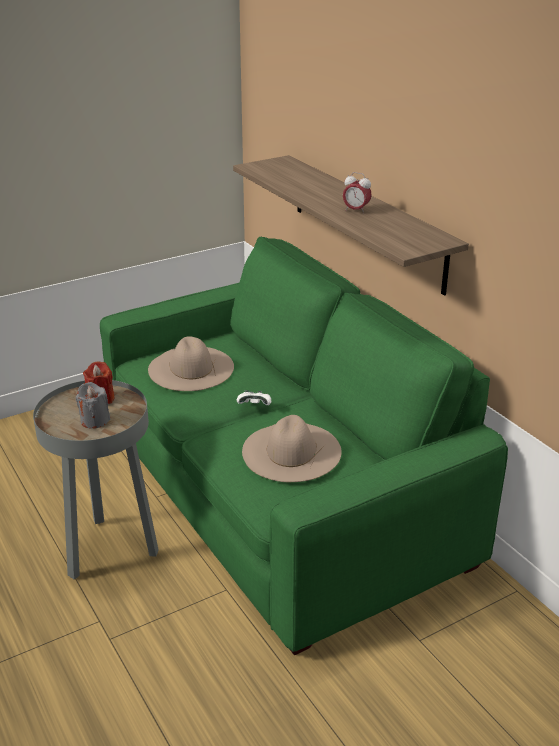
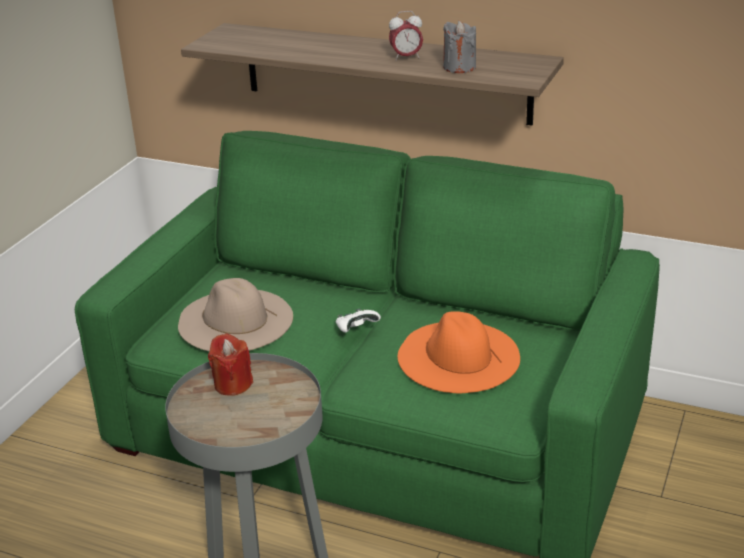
camera: 35 degrees left, 0 degrees up
(94, 420) = (261, 409): grey candle -> grey candle (459, 67)
(291, 451) = (458, 356): beige hat -> orange hat

